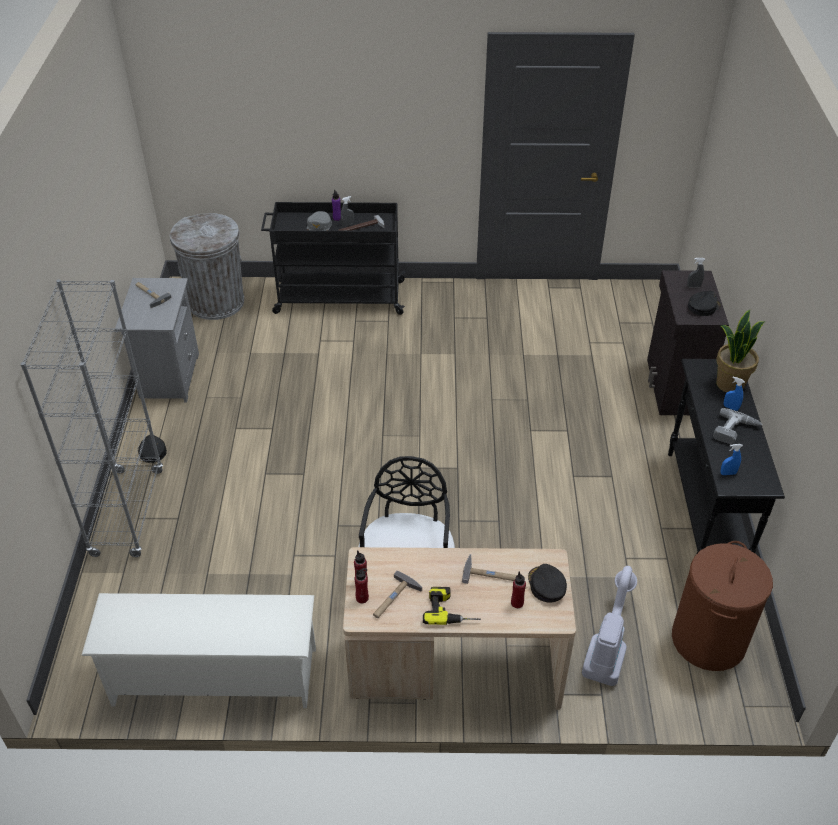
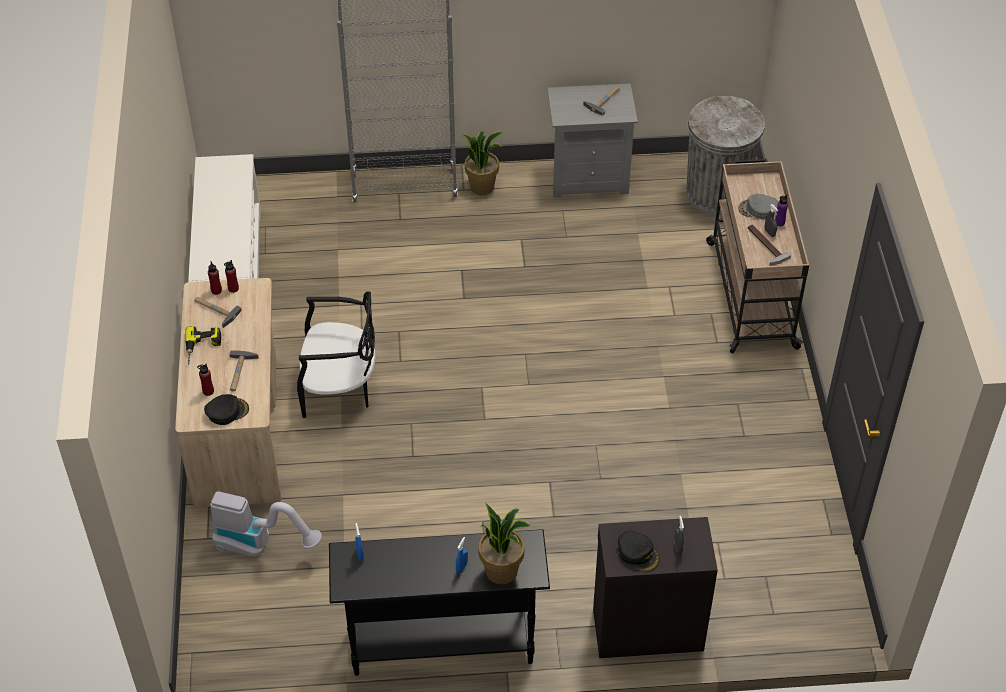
camera: 85 degrees right, 5 degrees up
(152, 451) = (482, 186): black cap -> potted plant
(338, 297) = (751, 293): black cart -> beige cart
(709, 640) = (267, 630): brown laundry basket -> none
(735, 431) = (423, 567): power drill -> none

